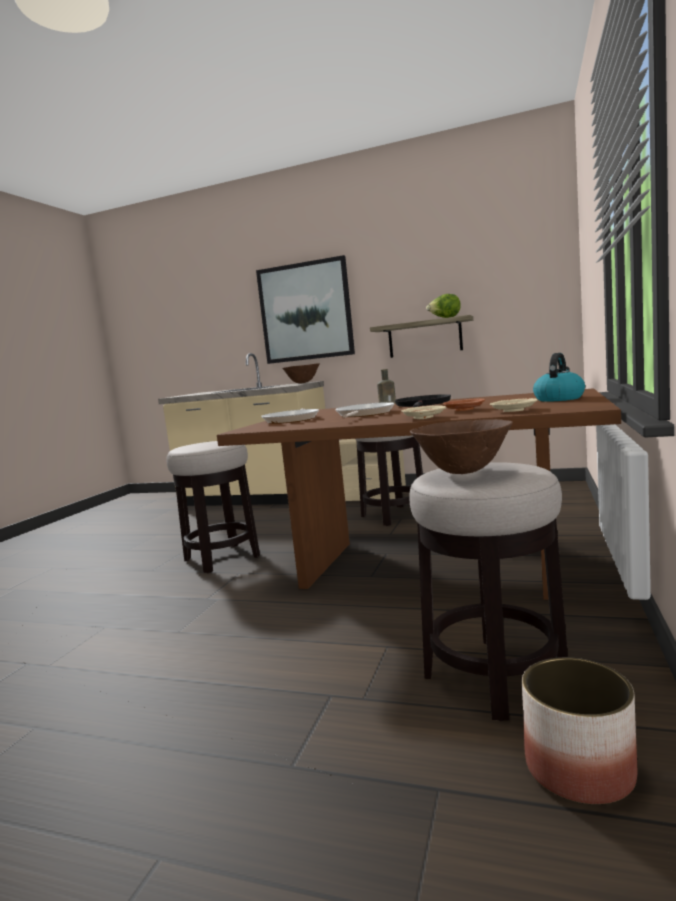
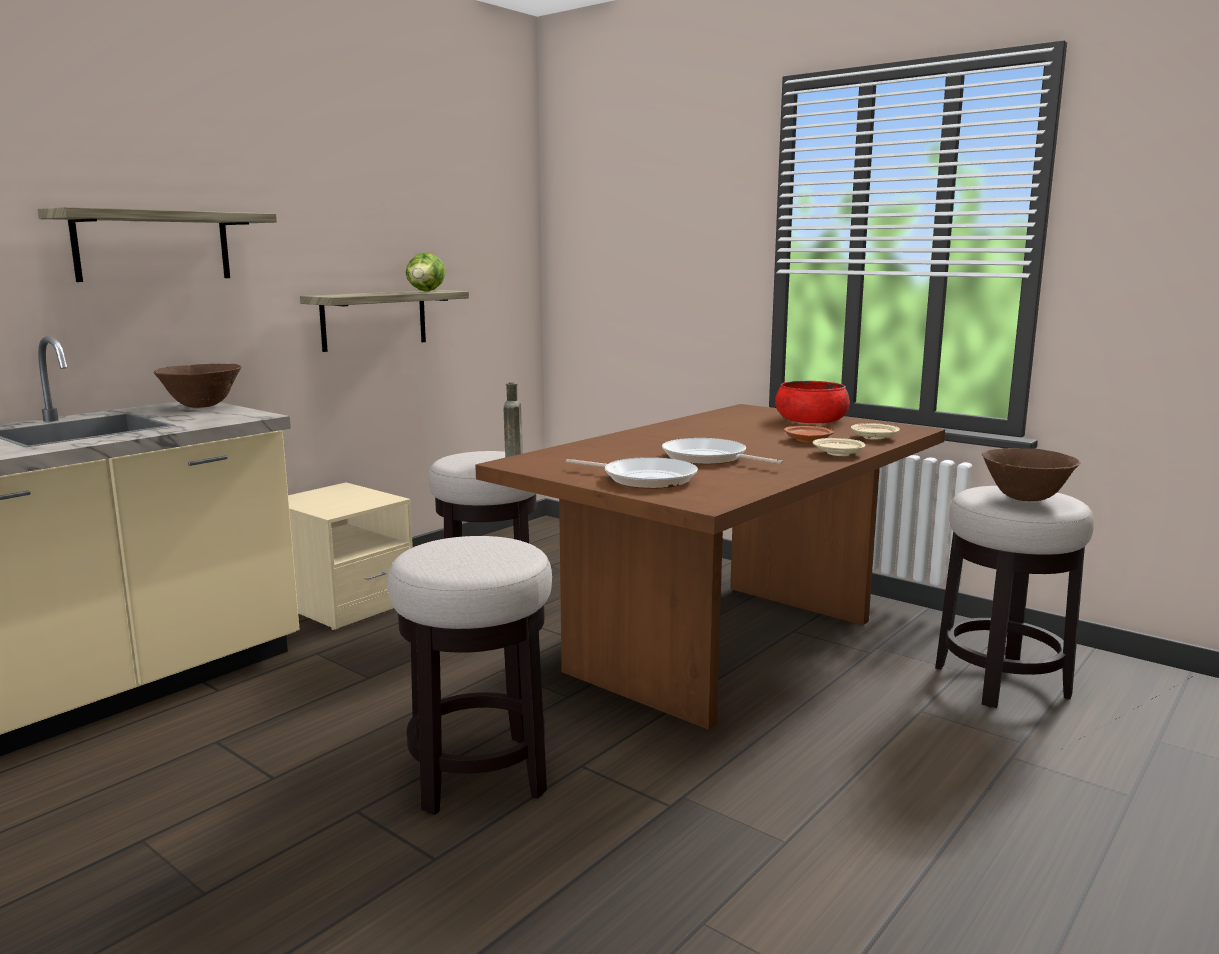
camera: 70 degrees left, 5 degrees up
(305, 312) = (153, 246): picture -> shelf
(423, 405) = (679, 437): black frying pan -> none
(559, 399) = (811, 420): kettle -> red bowl
(579, 768) = (1132, 690): planter -> none

